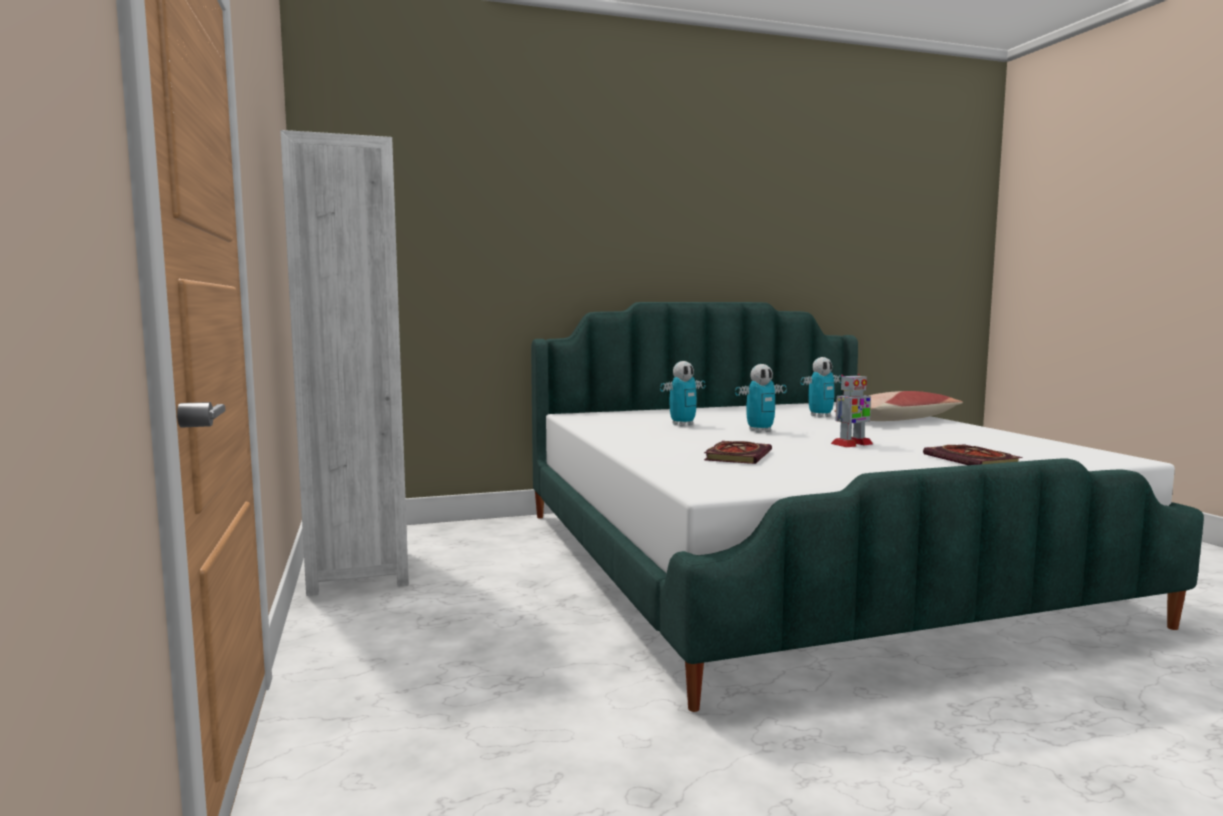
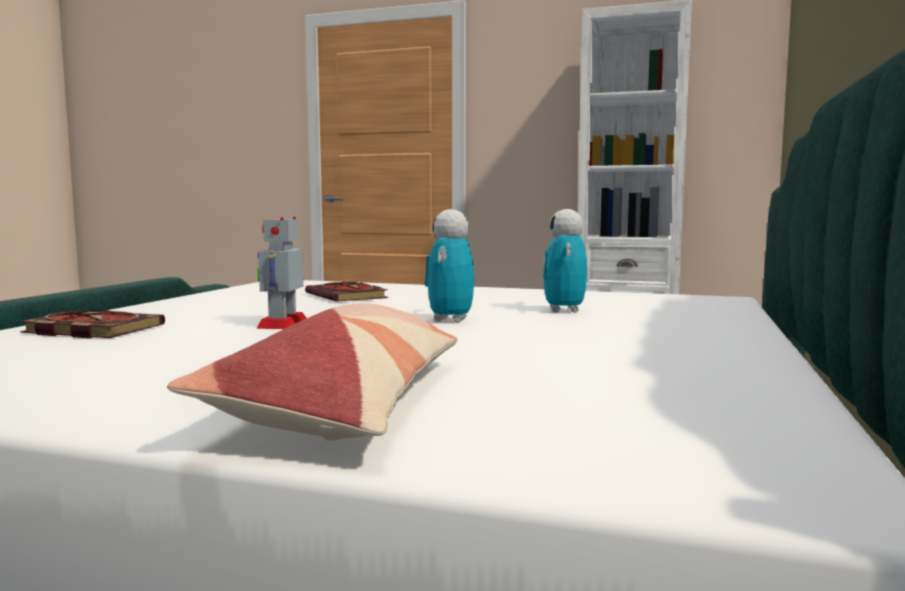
camera: 125 degrees right, 0 degrees up
(820, 416) = (529, 372): toy robot -> none

